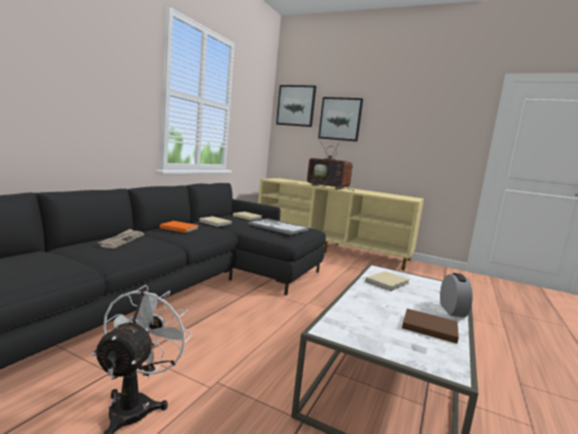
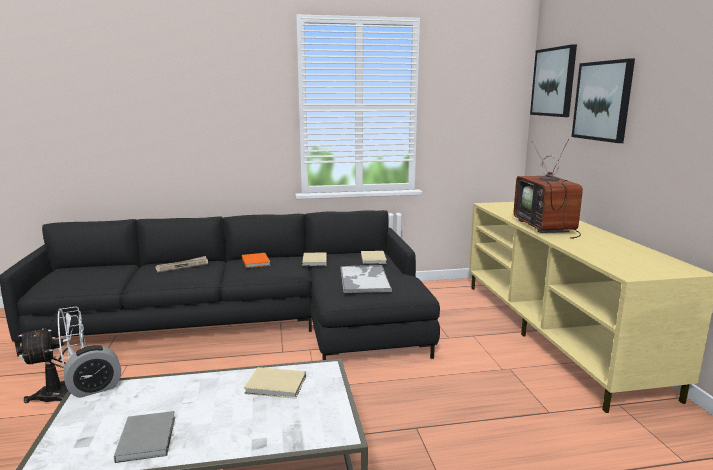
camera: 55 degrees right, 5 degrees up
(428, 327) = (148, 437): brown book -> grey book
(452, 310) = (224, 445): alarm clock -> alarm clock (95, 389)

